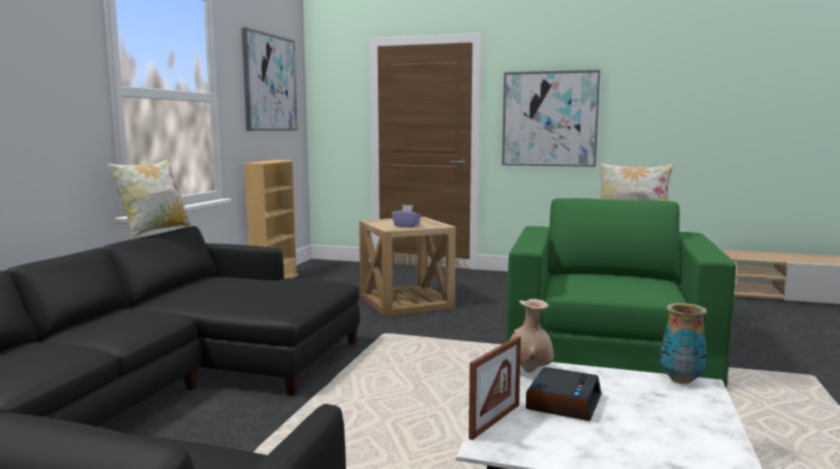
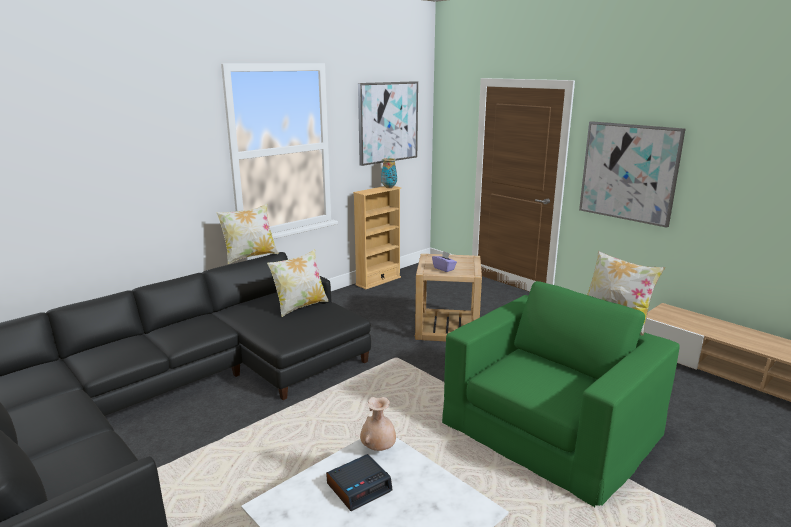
camera: 30 degrees right, 10 degrees up
(256, 283) = (300, 306): none -> pillow
(495, 421) = (296, 486): picture frame -> none
(680, 380) = (473, 499): vase -> vase (389, 187)

